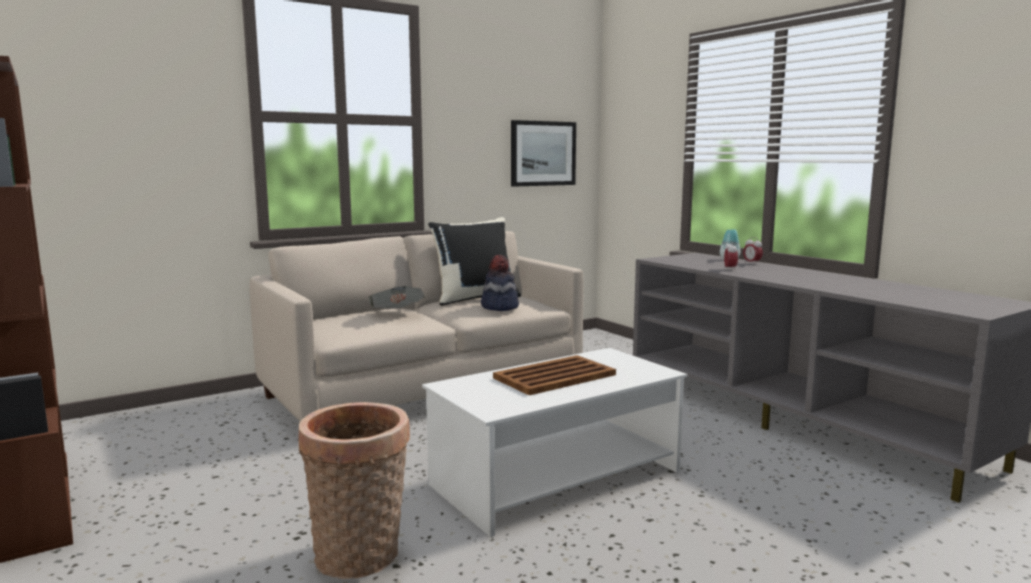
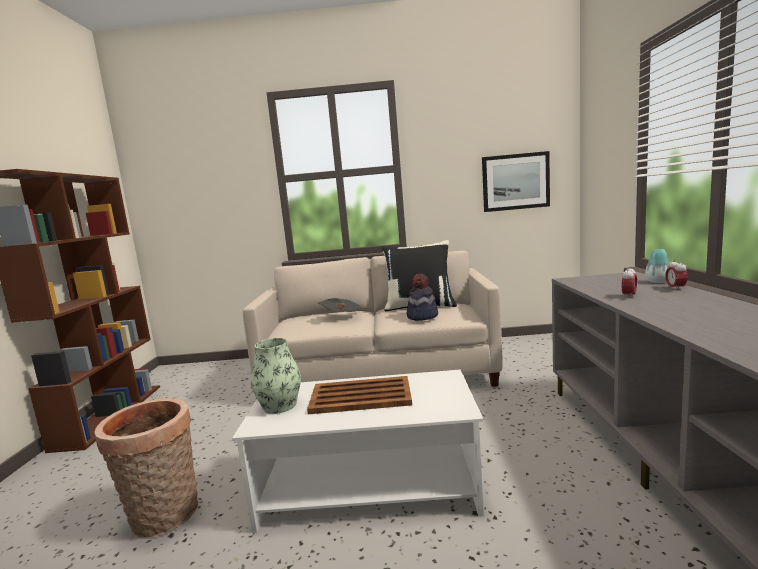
camera: 35 degrees right, 0 degrees up
(482, 395) = (279, 405): none -> vase

